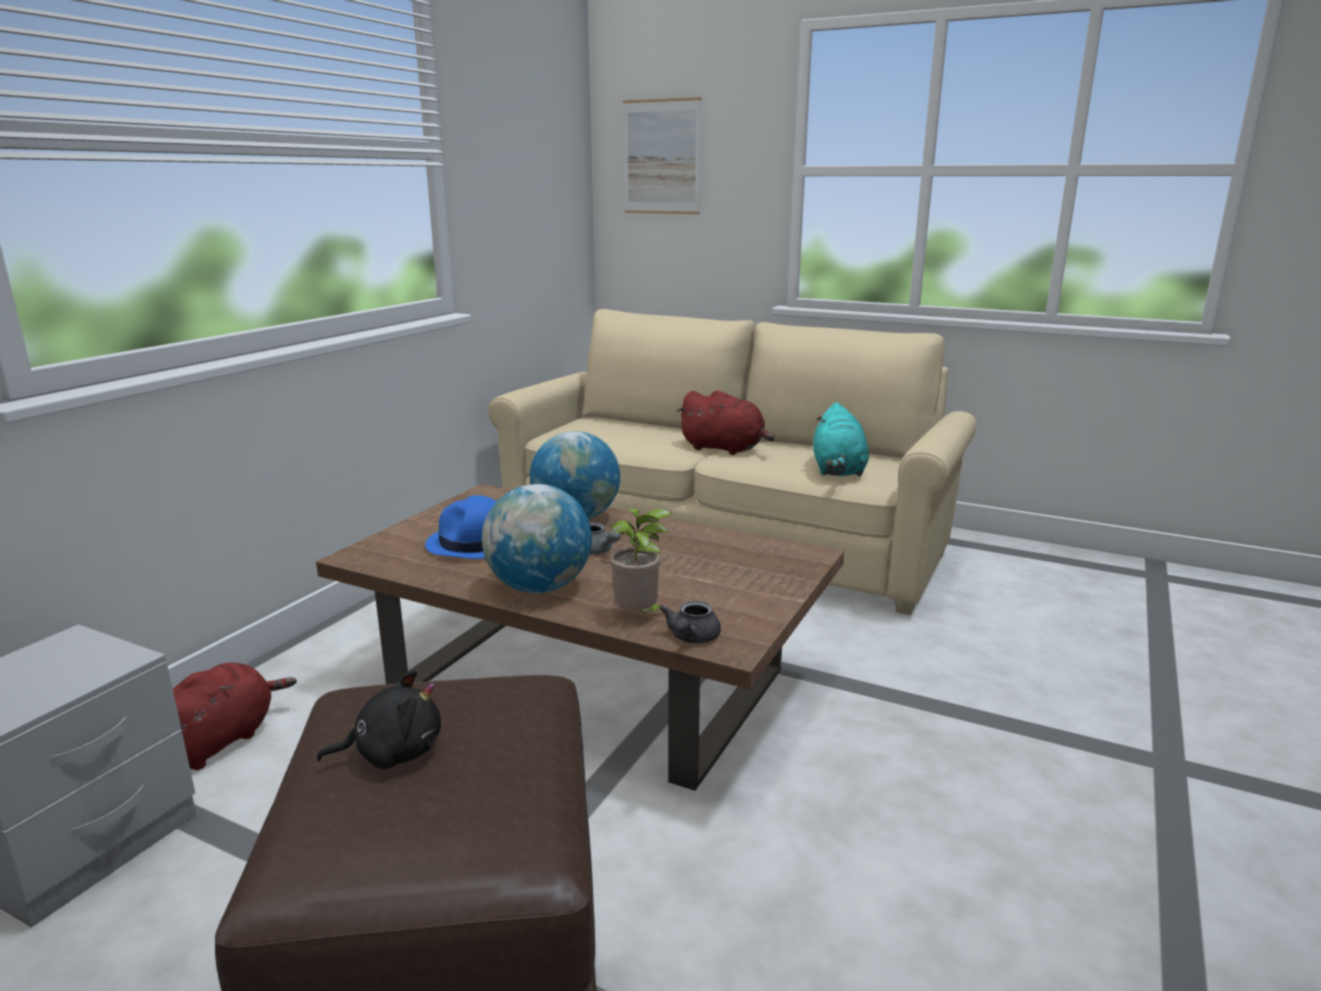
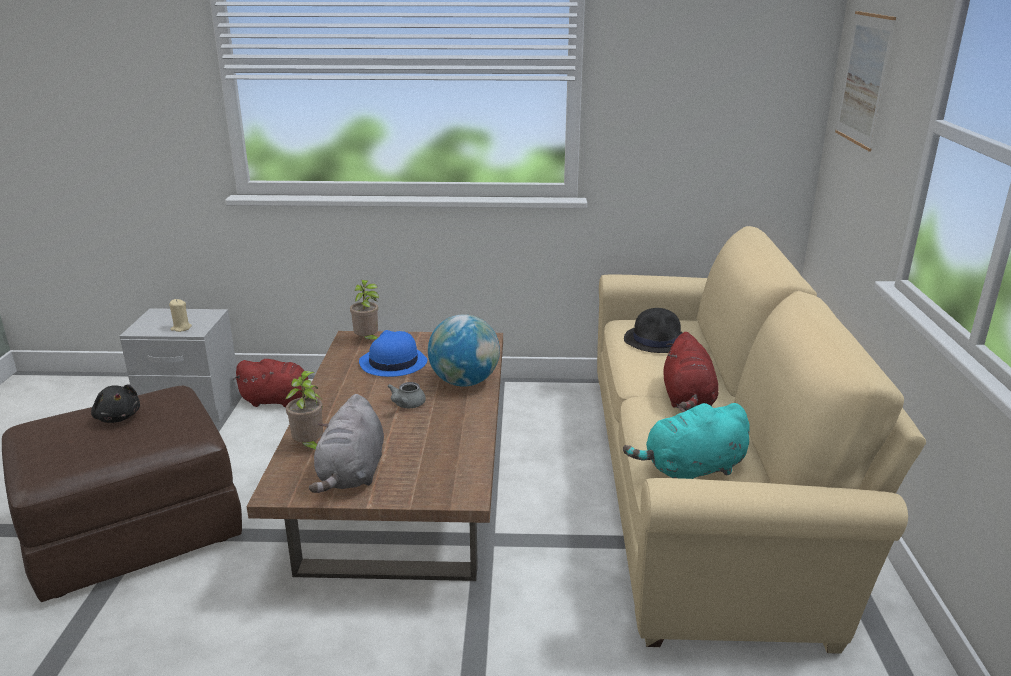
camera: 65 degrees right, 5 degrees up
(81, 673) = (181, 328): none -> beige candle
(385, 548) = (367, 341): none -> potted plant
(539, 587) = (336, 402): globe -> none
(604, 434) = (657, 340): none -> black hat
(691, 638) = (284, 473): grey teapot -> none
(726, 600) = (352, 474): none -> grey plush toy

